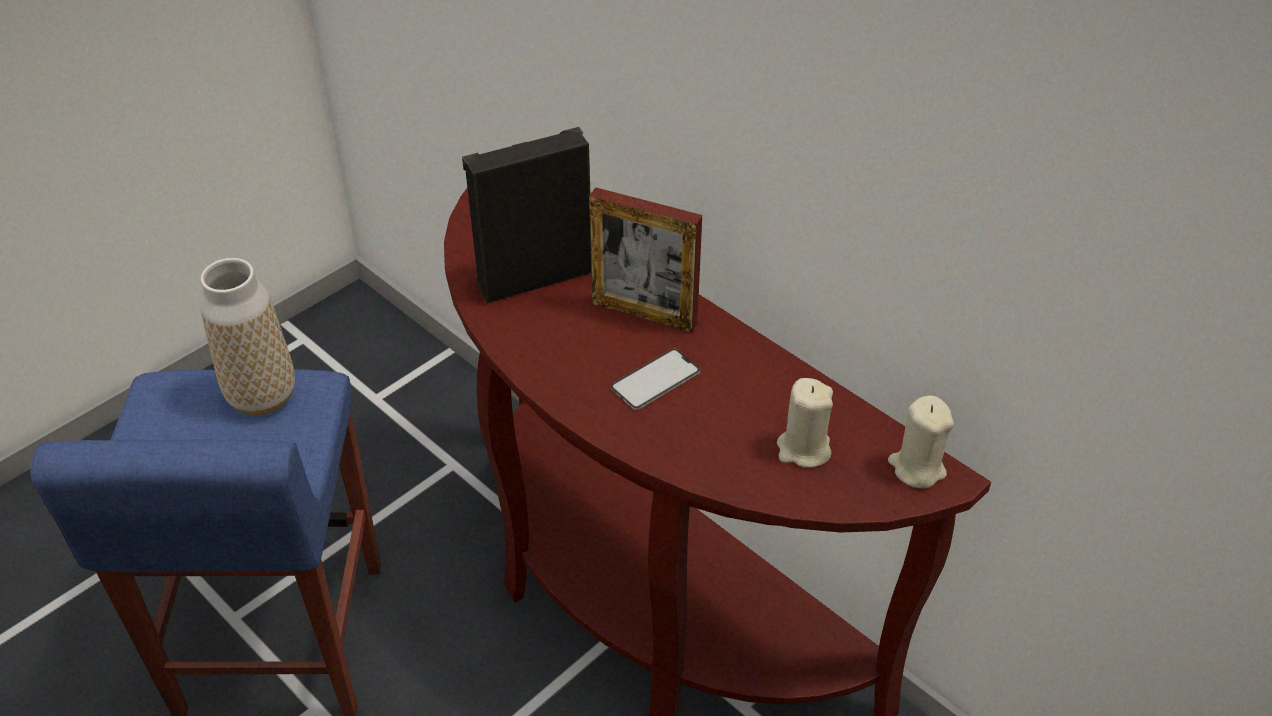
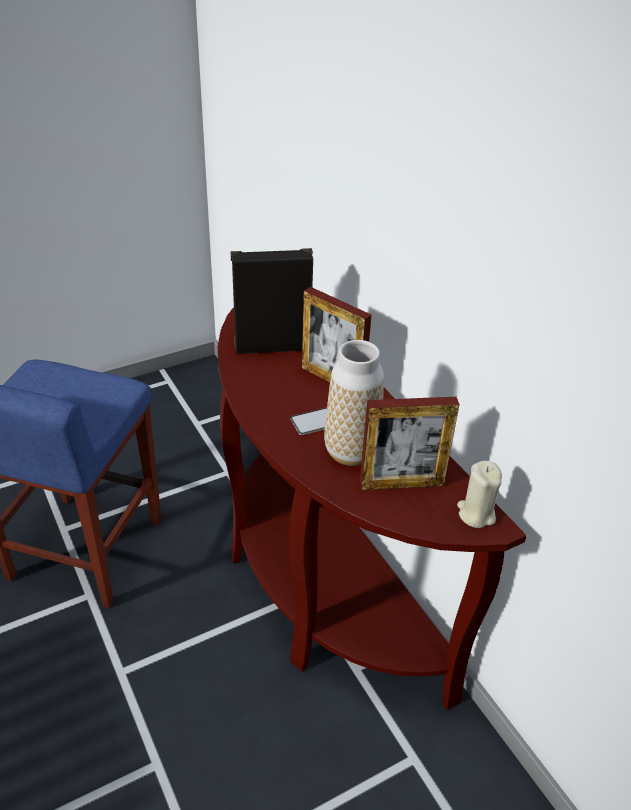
camera: 15 degrees right, 5 degrees down
(262, 397) = (92, 386): vase -> vase (351, 452)
(803, 449) = (401, 484): beige candle -> picture frame

